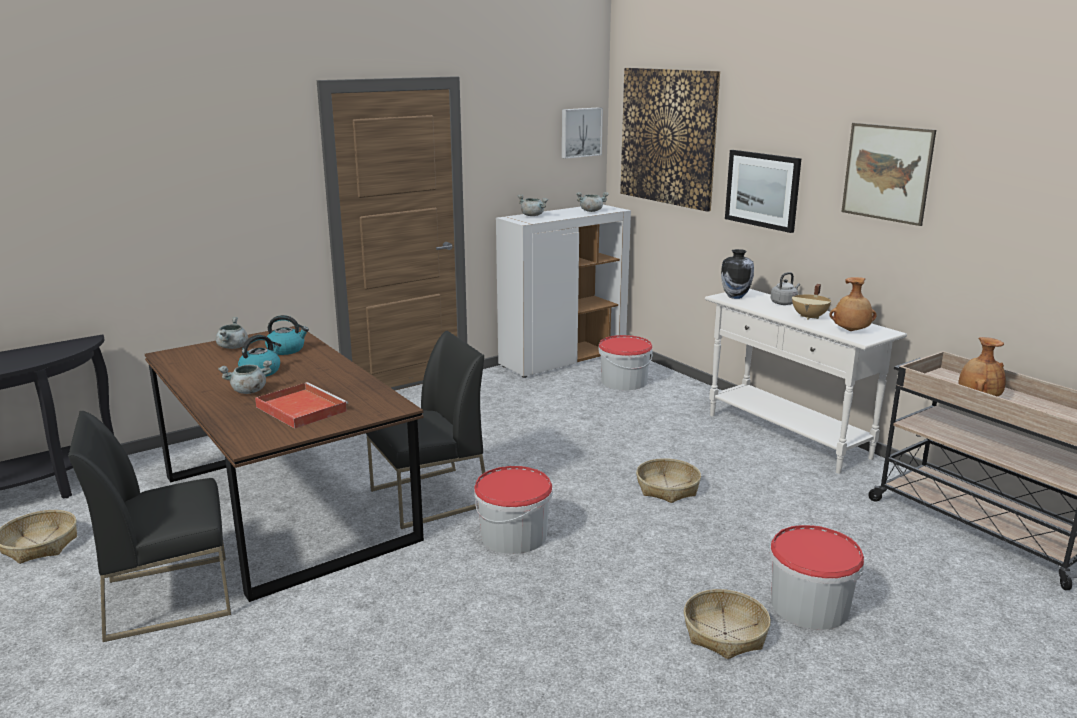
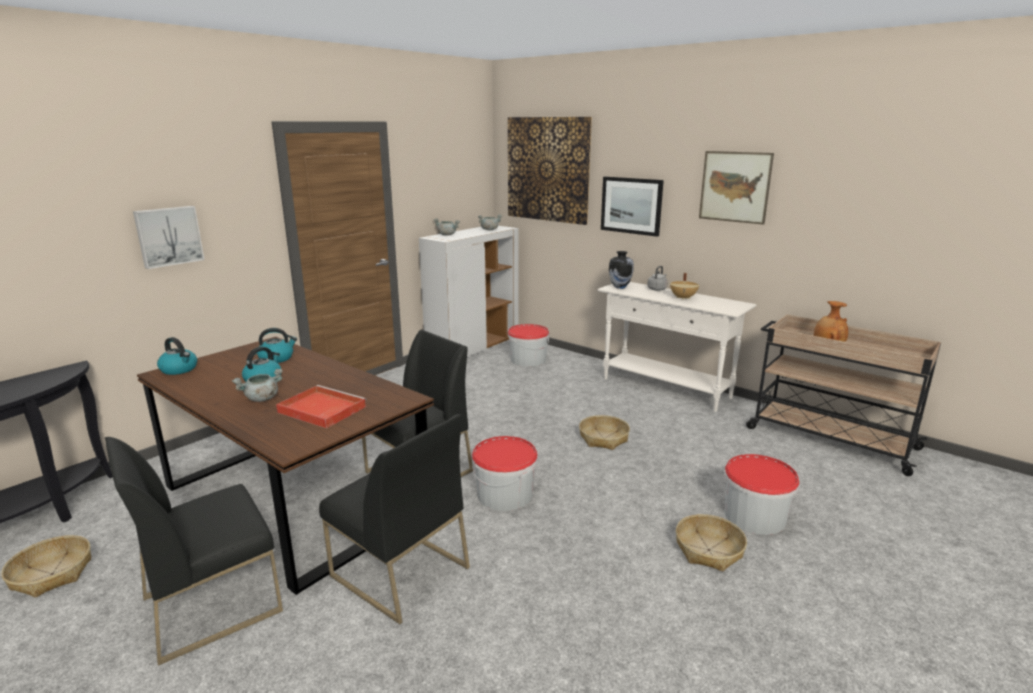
camera: 15 degrees left, 0 degrees up
(186, 352) = (179, 369): none -> kettle
(233, 347) = (224, 361): grey cooking pot -> none
(359, 597) = (398, 572): none -> black chair
(580, 132) = (475, 168): picture -> picture (168, 236)
(851, 331) = (719, 305): brown vase -> none

